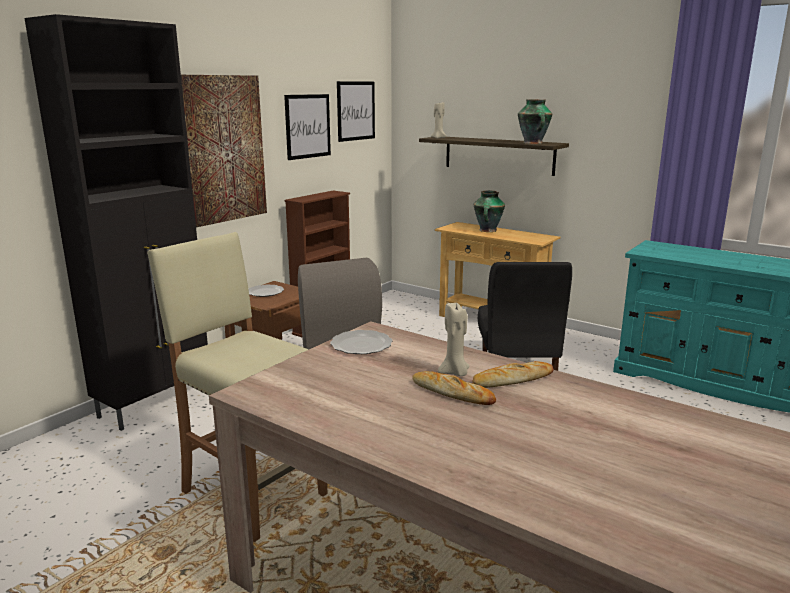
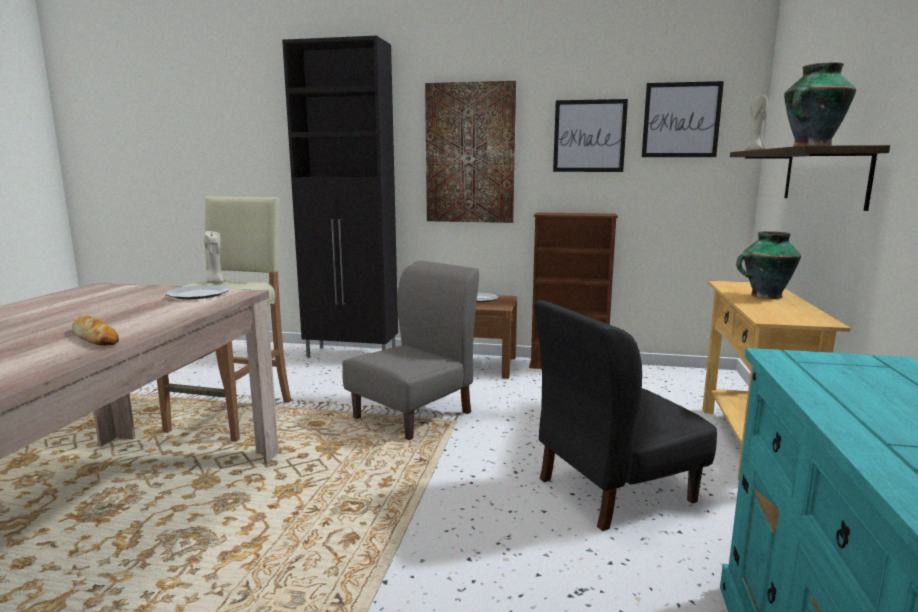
camera: 65 degrees right, 5 degrees down
(452, 393) = (69, 324): bread -> none
(455, 373) = (121, 320): beige candle -> beige candle (215, 282)

